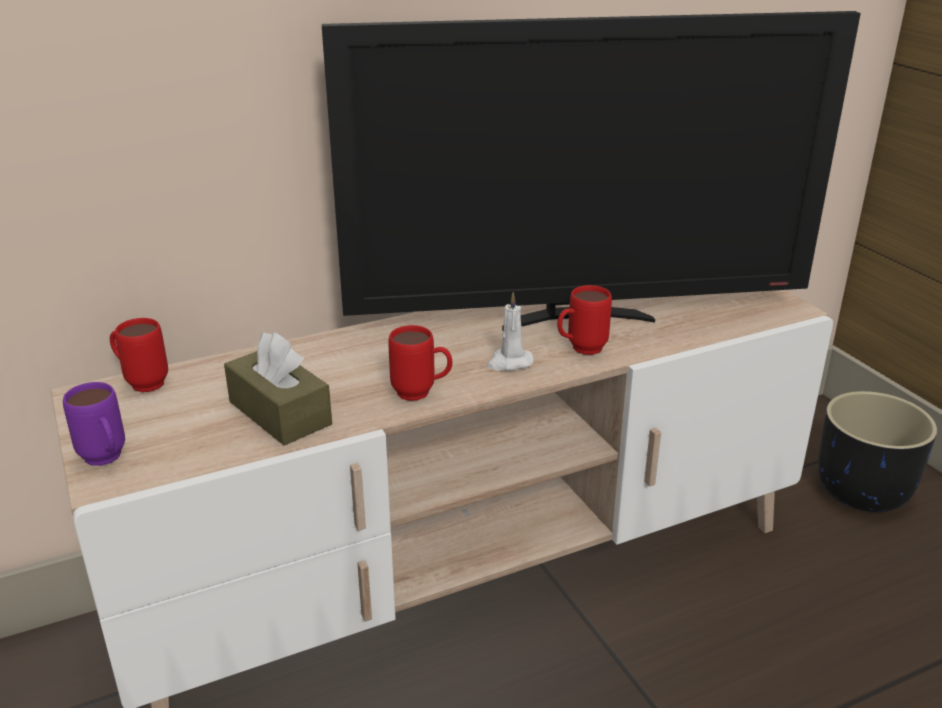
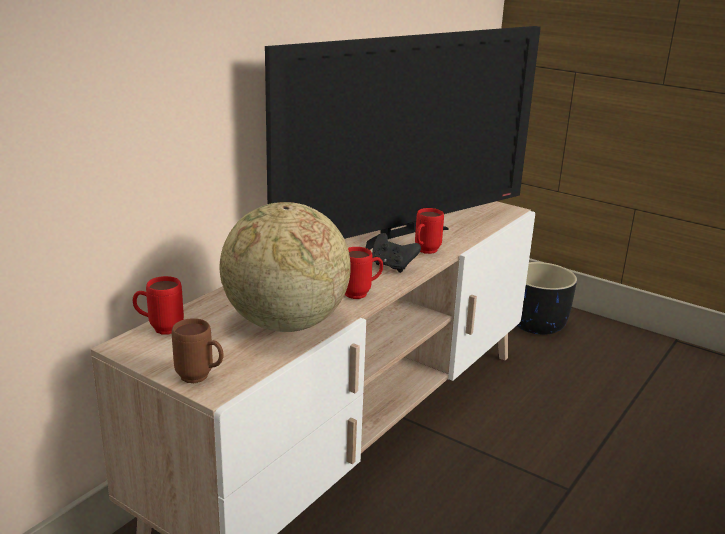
camera: 30 degrees left, 5 degrees down
(106, 461) = (201, 378): purple mug -> brown mug
(280, 413) = (285, 324): brown tissue box -> globe
(509, 362) = (392, 266): white candle -> black game controller

